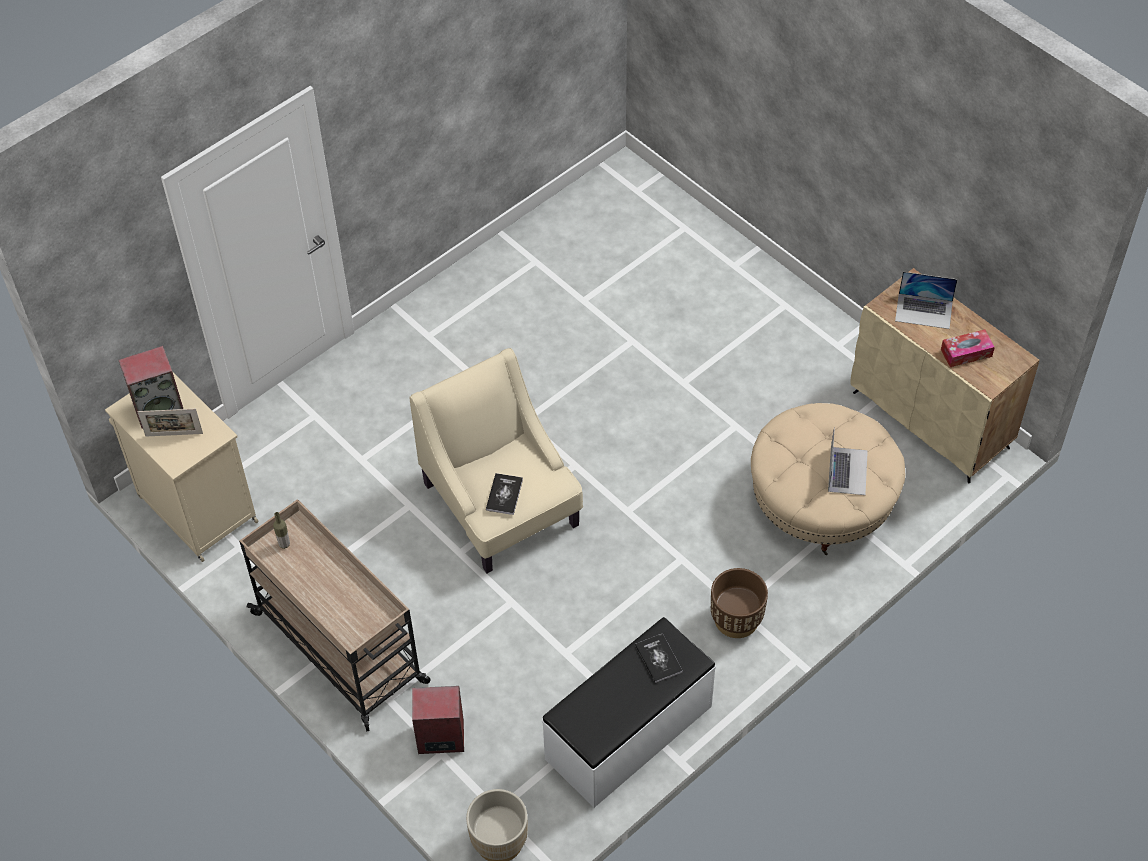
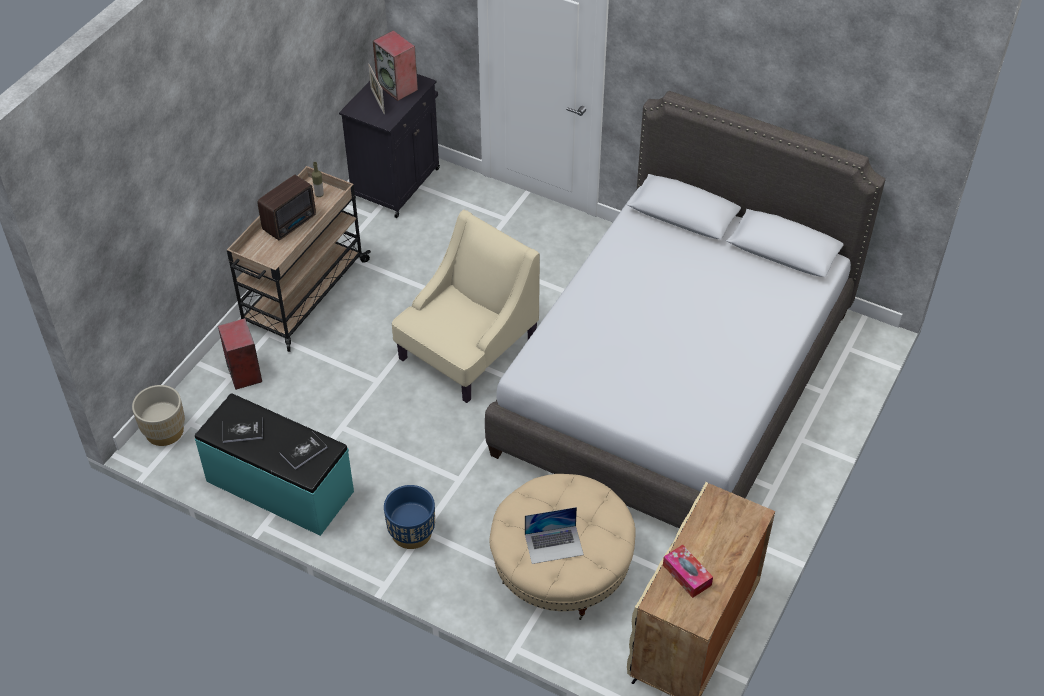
camera: 70 degrees right, 5 degrees down
(196, 507) = (397, 183): beige cabinet -> black cabinet
(321, 583) = (291, 223): none -> radio
(504, 494) = (435, 319): book -> book (242, 430)
(623, 338) = (674, 382): none -> grey bed
(629, 733) = (279, 487): white bench -> turquoise bench
(736, 619) = (411, 532): brown planter -> blue planter
(924, 311) = (723, 530): laptop -> none

